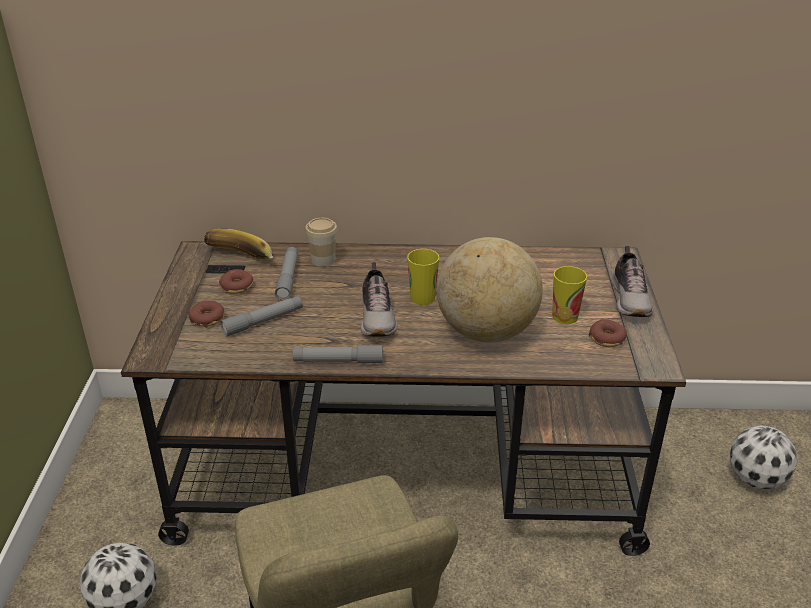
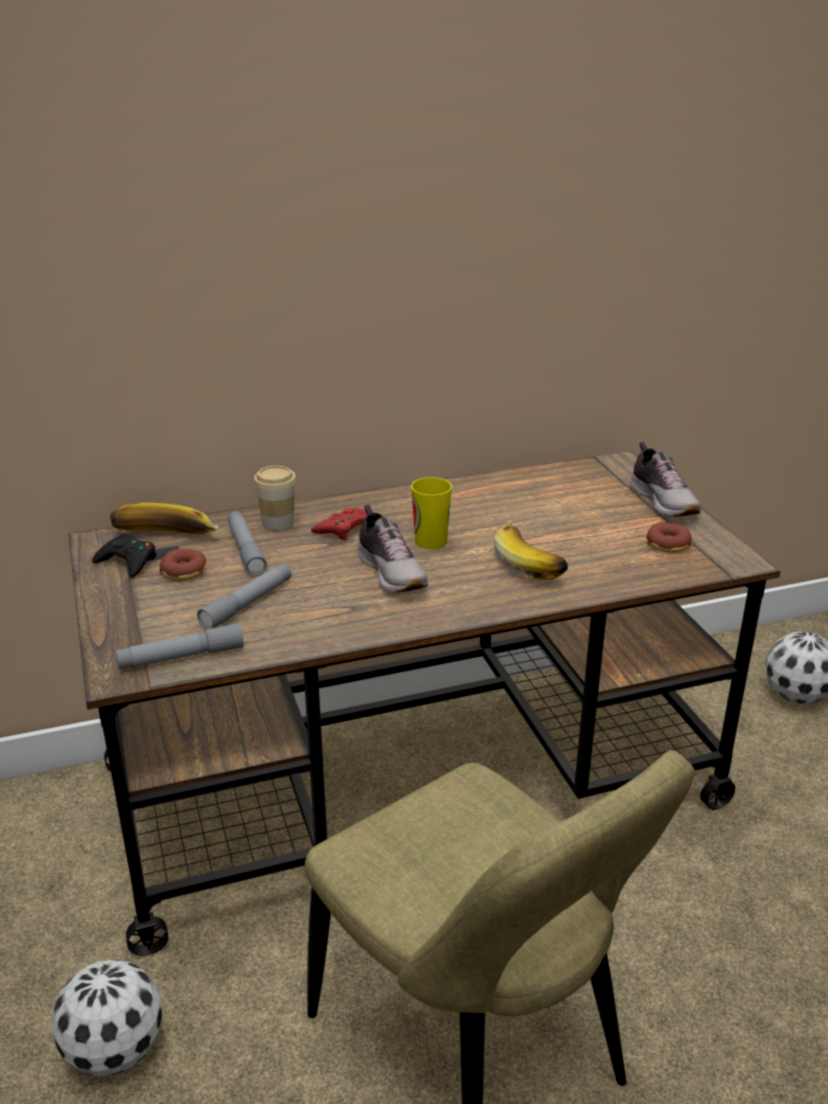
camera: 20 degrees left, 5 degrees down
(205, 271) = (128, 561): none -> black game controller
(207, 318) = (168, 615): donut -> none
(338, 361) = (376, 629): grey flashlight -> grey flashlight (181, 657)
(366, 274) = (343, 529): none -> red game controller
(486, 332) = (532, 563): globe -> banana
(565, 316) = (607, 531): cup -> none

